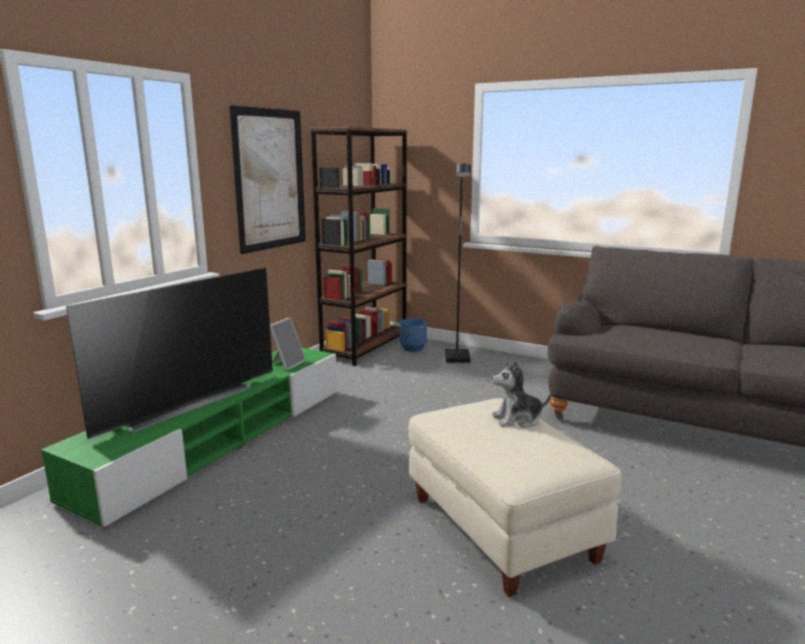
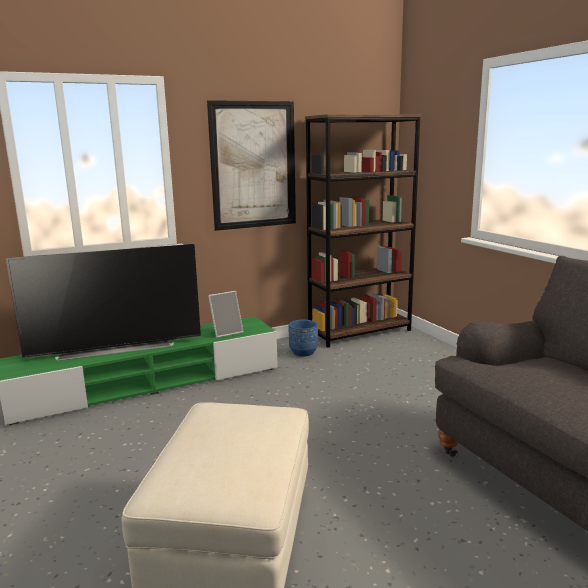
camera: 35 degrees right, 0 degrees up
(413, 348) = (402, 342): blue planter -> blue planter (303, 352)
(458, 358) = (435, 361): black floor lamp -> none
(518, 419) = (265, 435): plush toy -> none

